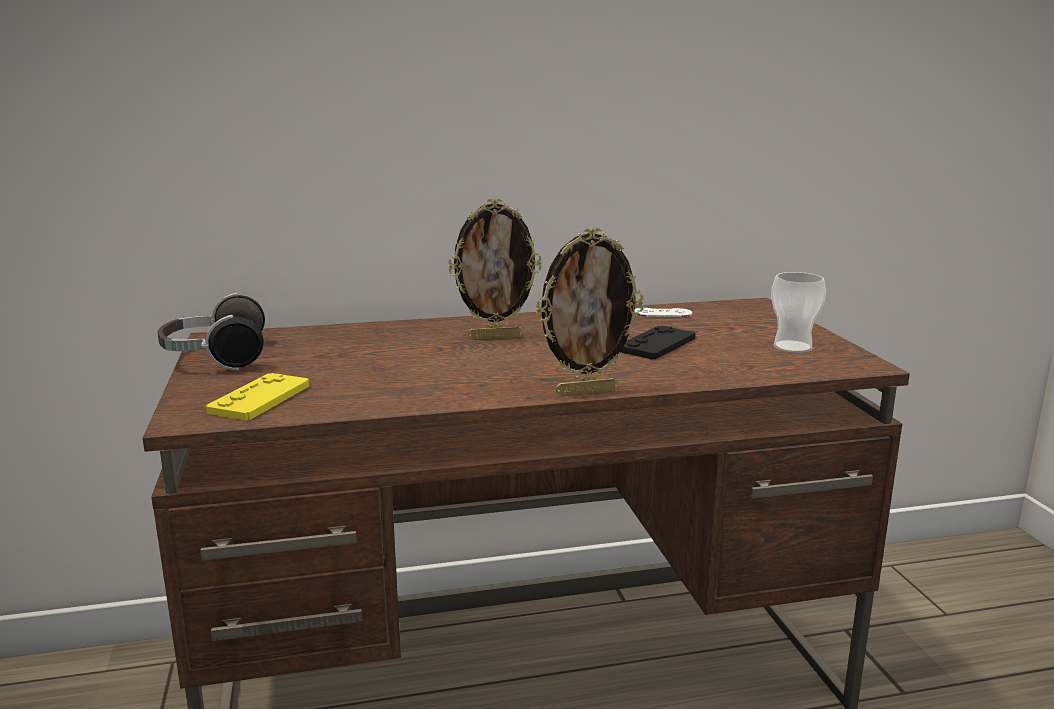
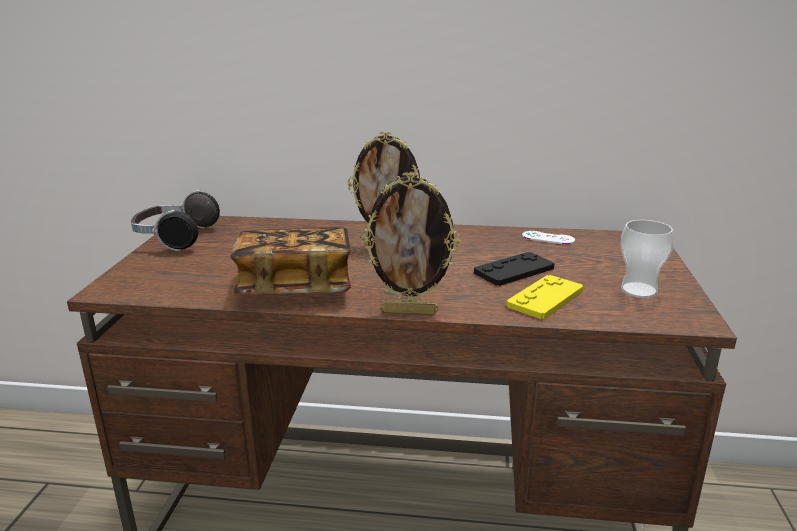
camera: 20 degrees right, 5 degrees up
(260, 398) = (168, 279): yellow game controller -> yellow game controller (545, 298)
(432, 387) = (295, 287): none -> book

